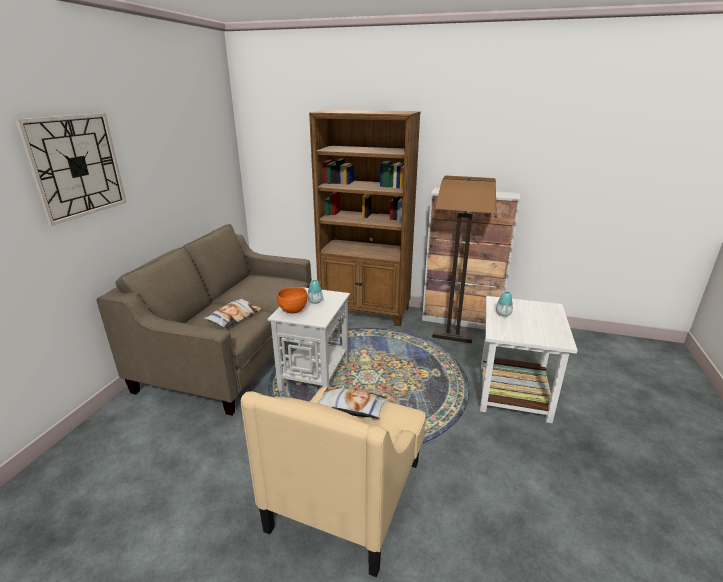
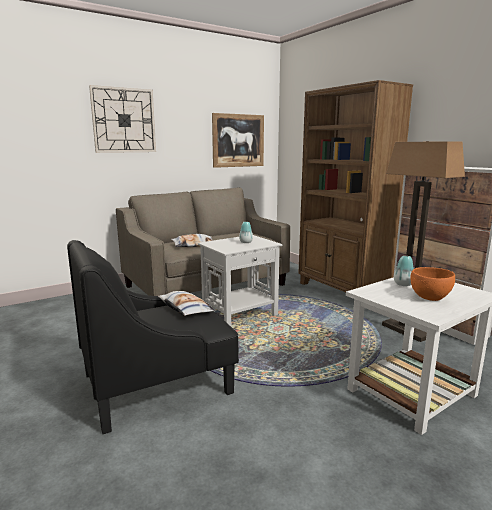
camera: 40 degrees right, 10 degrees down
(205, 163) = (238, 140): none -> picture
(293, 310) = (221, 242): orange bowl -> orange bowl (429, 297)
(347, 493) = (157, 383): beige armchair -> black armchair

